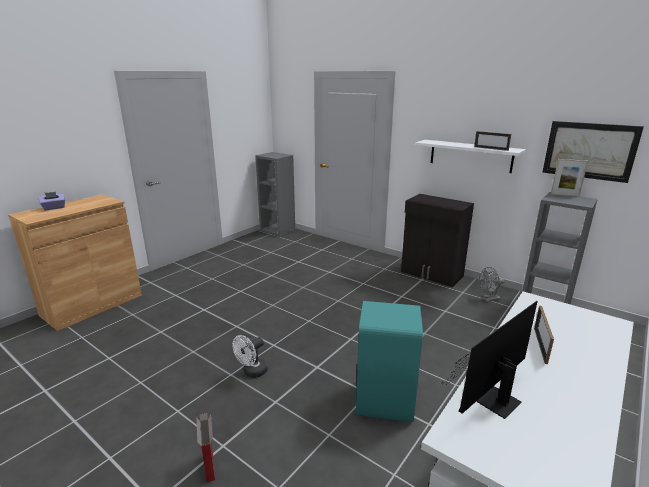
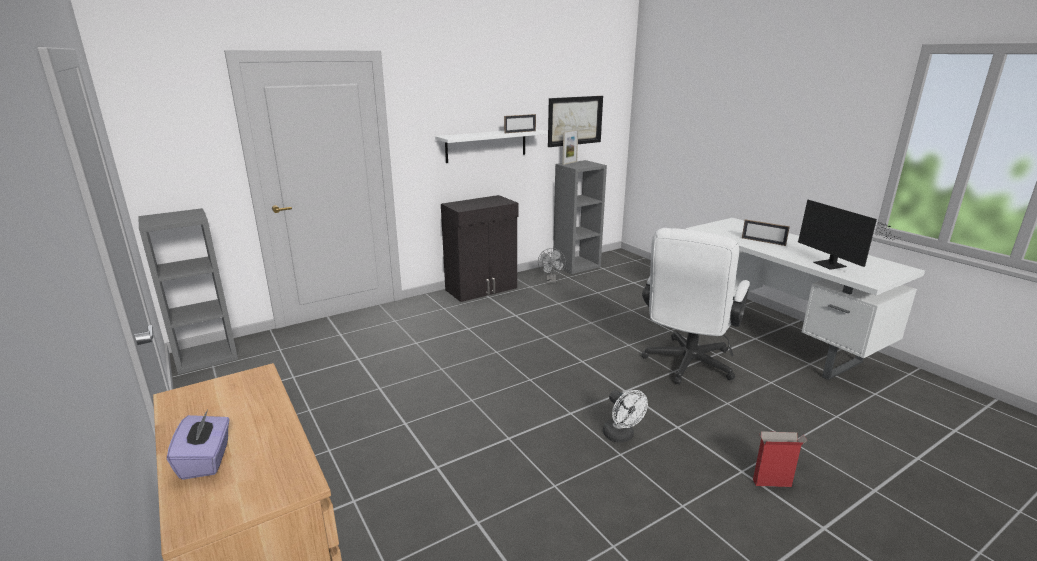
camera: 70 degrees left, 0 degrees up
(384, 401) = (686, 366): turquoise trash can -> white office chair

